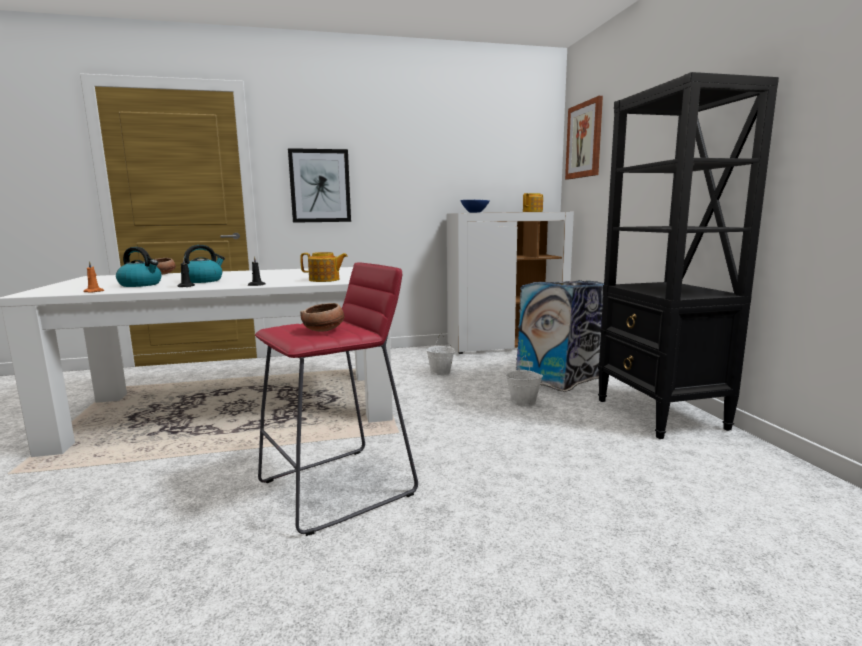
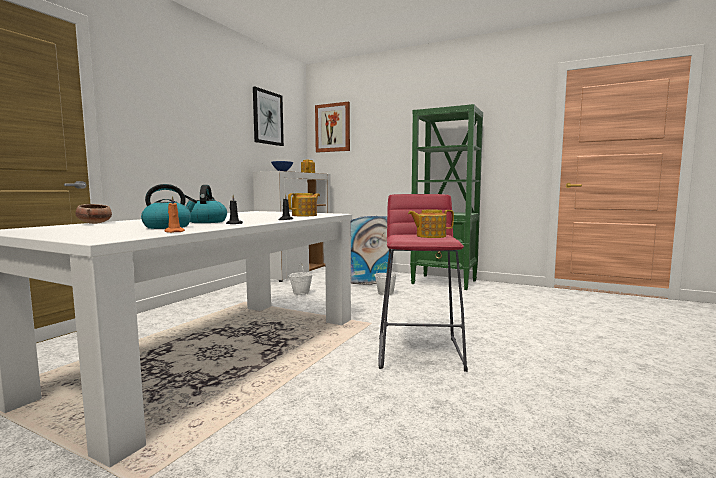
camera: 50 degrees left, 5 degrees down
(320, 186) = (161, 138): picture -> picture (267, 118)
(324, 330) = (430, 236): bowl -> teapot
(660, 414) = (444, 282): black bookcase -> green bookcase

